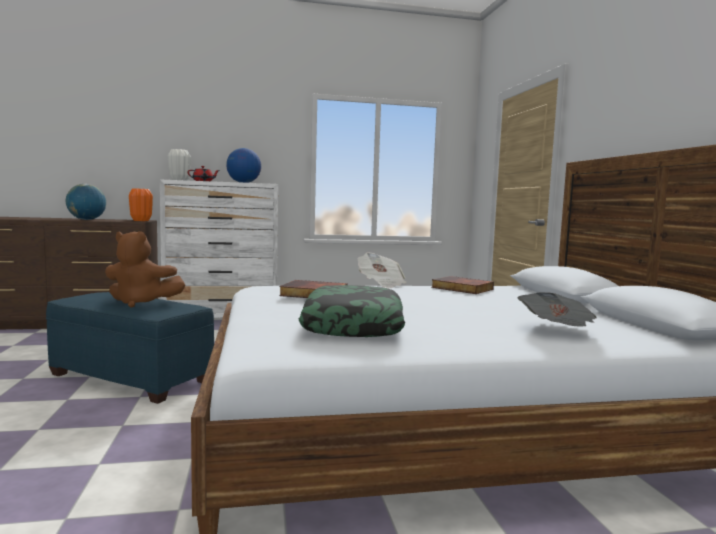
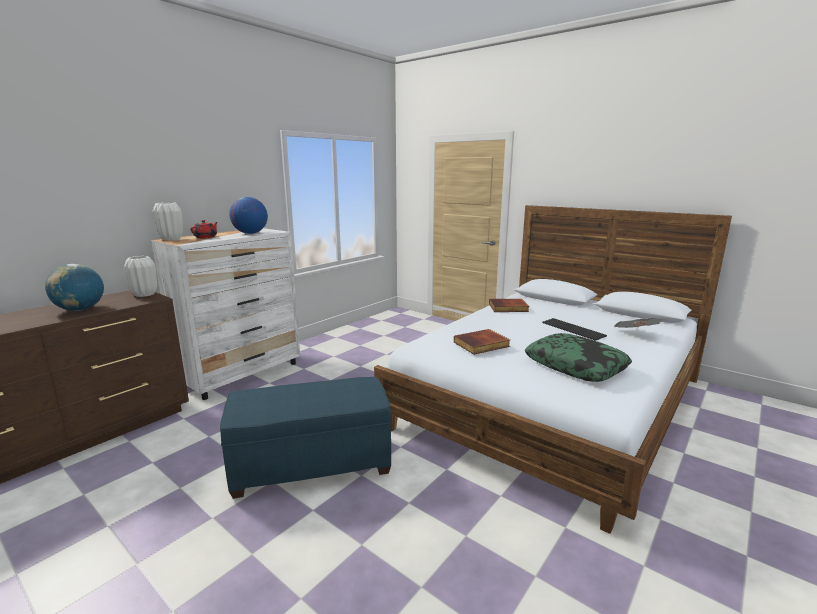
camera: 40 degrees left, 10 degrees up
(141, 220) = (145, 294): orange vase -> white vase
(141, 303) = (323, 393): brown plush toy -> none
(381, 284) = (465, 317): newspaper -> none
(475, 310) = (574, 329): none -> keyboard

